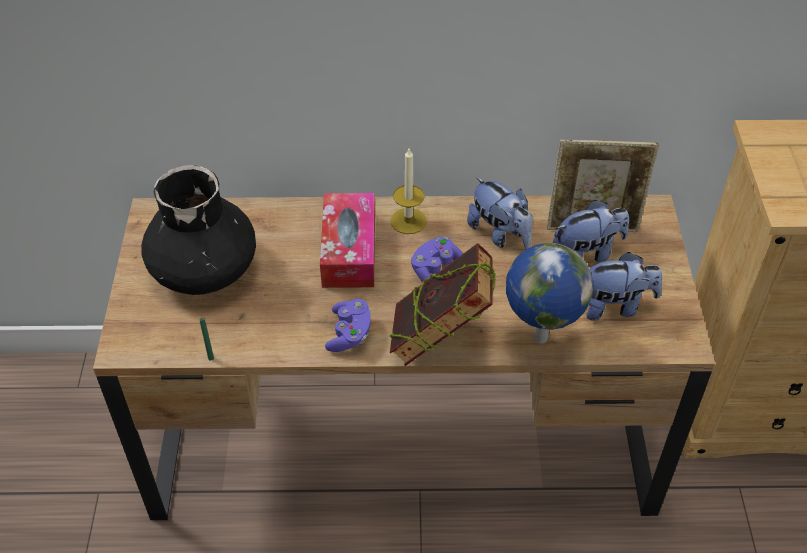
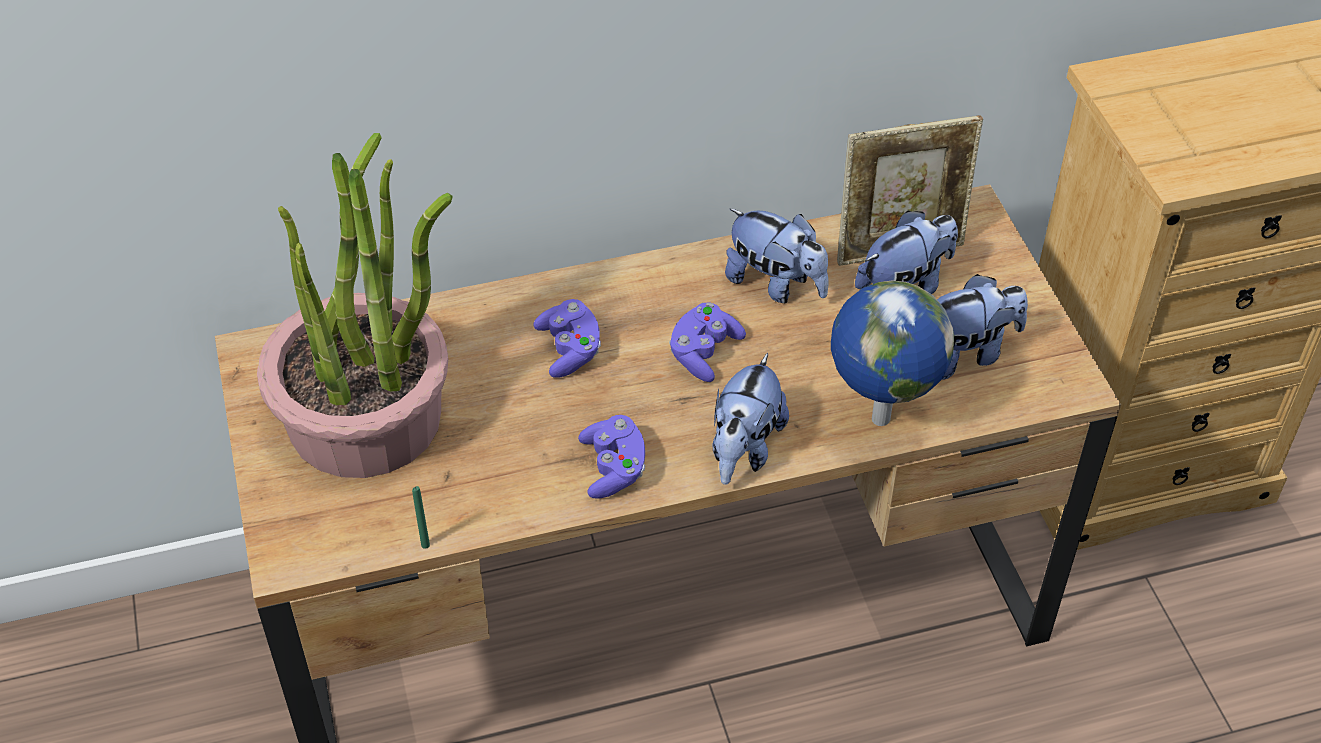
camera: 15 degrees left, 0 degrees up
(205, 268) = (367, 418): black vase -> potted plant
(349, 250) = (570, 350): tissue box -> purple game controller
(408, 221) = (640, 291): candle -> none
(440, 339) = (744, 449): book -> plush toy

